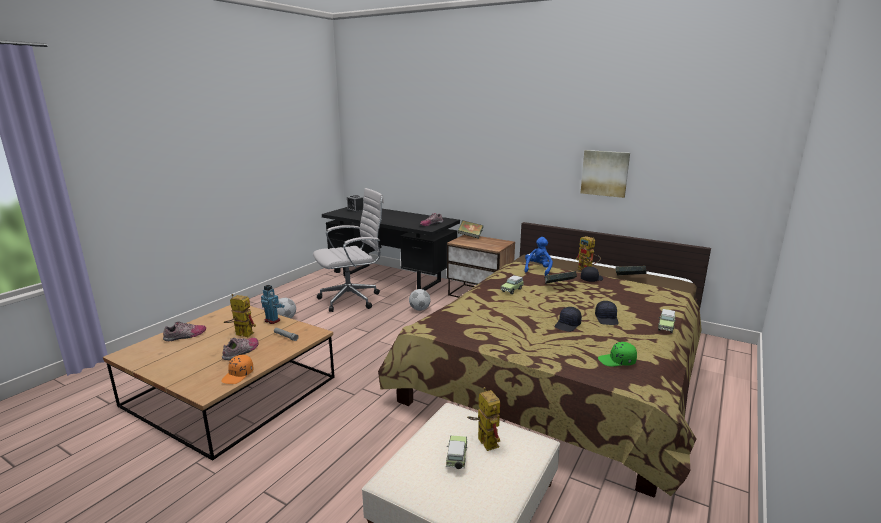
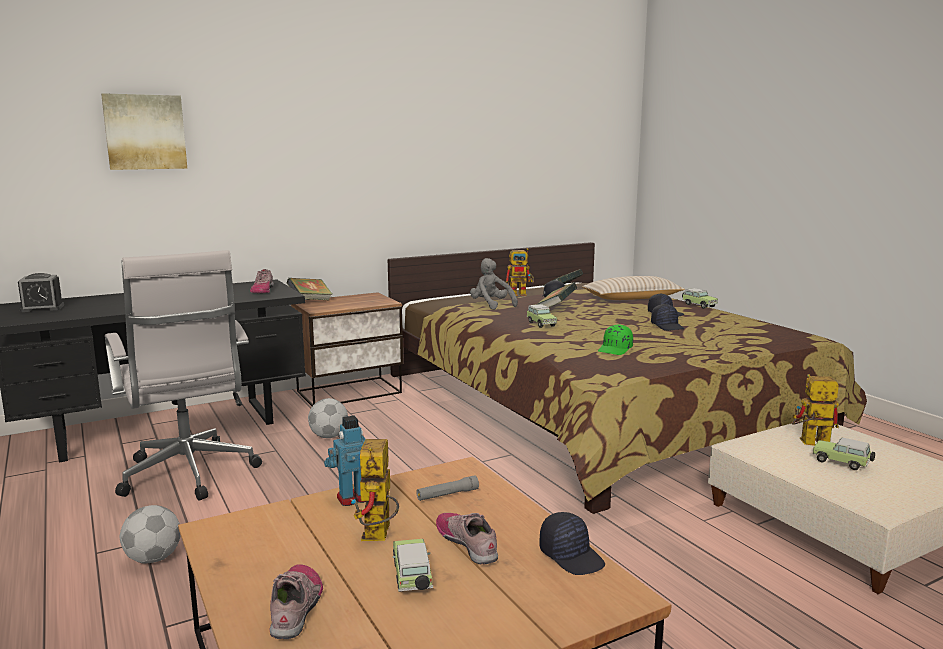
camera: 60 degrees left, 5 degrees down
(209, 349) = (412, 578): none -> toy car
(238, 375) = (572, 556): orange cap -> black cap
(240, 334) = (378, 537): toy robot -> toy robot turned 45 degrees counterclockwise
(352, 299) = (189, 476): white office chair -> white office chair turned 150 degrees clockwise
(538, 270) = (491, 305): blue plush toy -> grey plush toy
(605, 173) = (481, 172): picture -> picture (145, 132)
(617, 361) = (762, 330): green cap -> green cap (615, 349)
(640, 301) = (632, 298): none -> beige pillow

